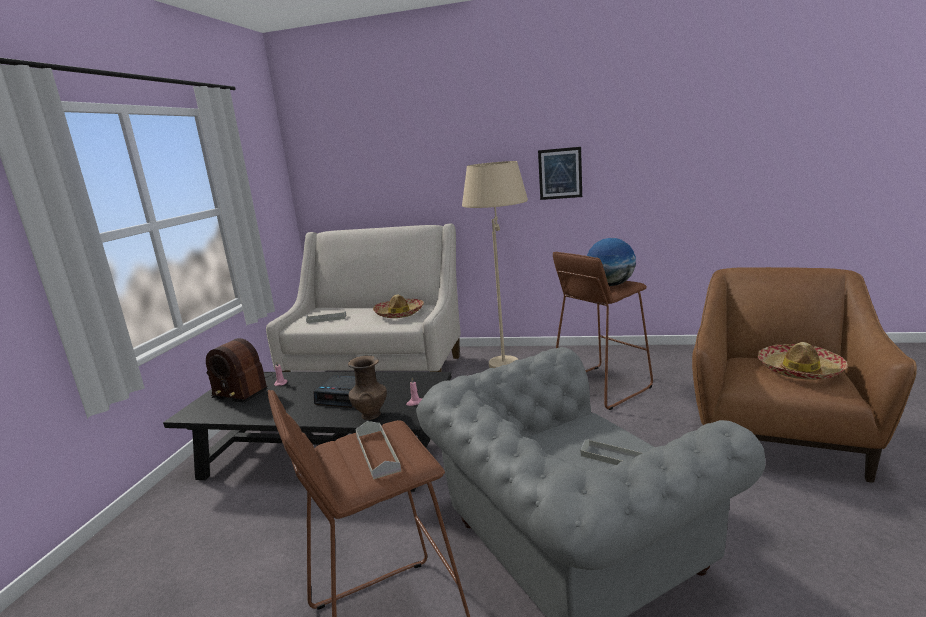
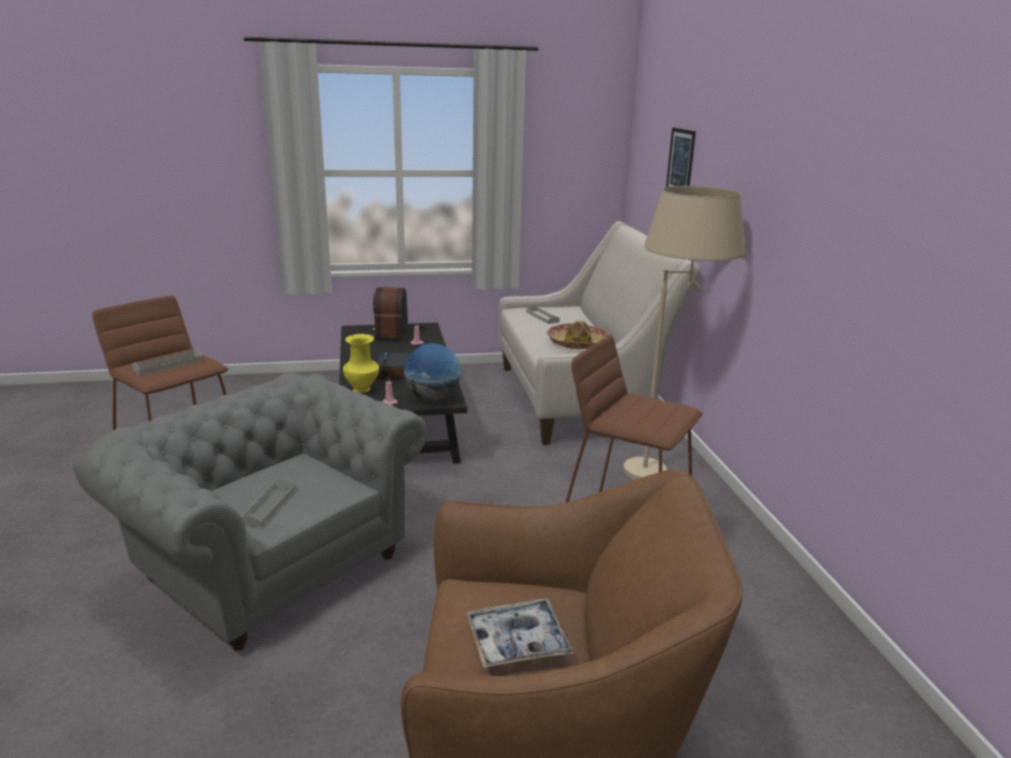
camera: 65 degrees right, 5 degrees up
(370, 414) = (362, 389): brown vase -> yellow vase
(560, 173) = (799, 236): picture -> picture (680, 162)
(611, 285) = (638, 417): globe -> globe (433, 397)
(800, 370) = (517, 641): hat -> tray

